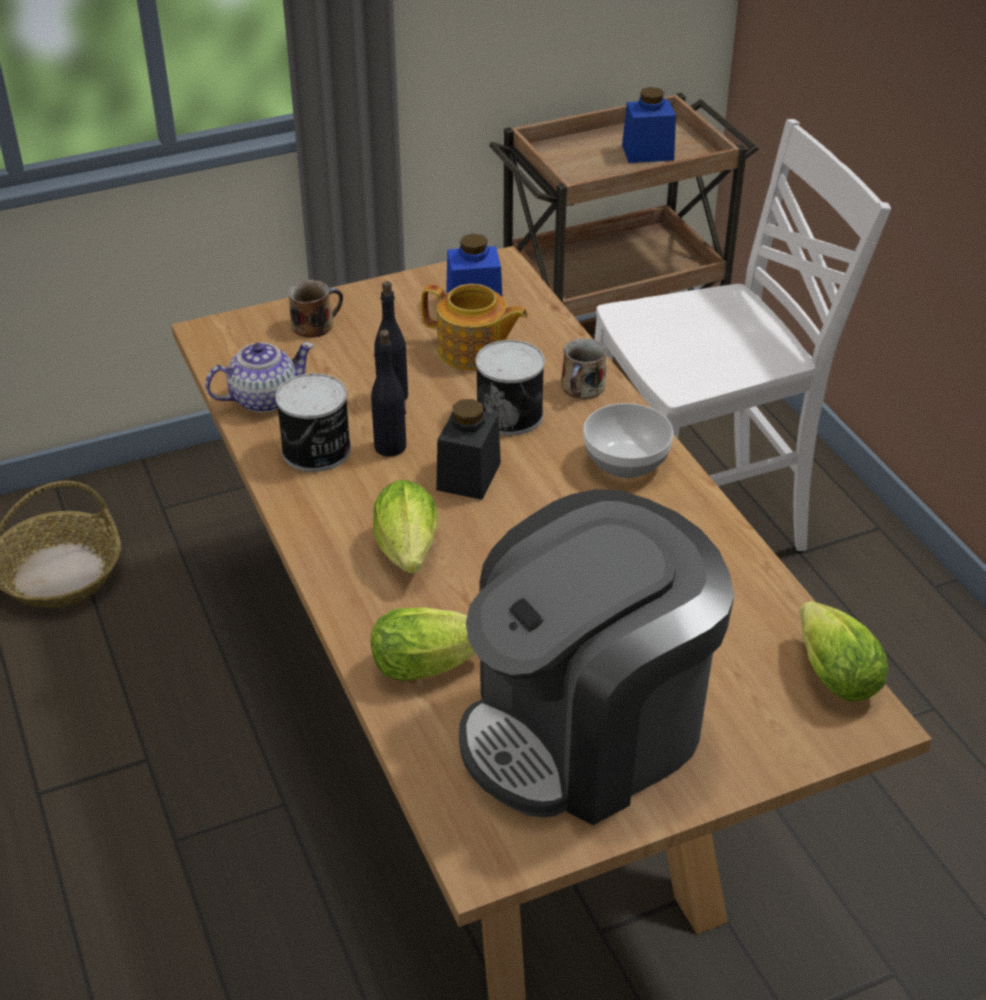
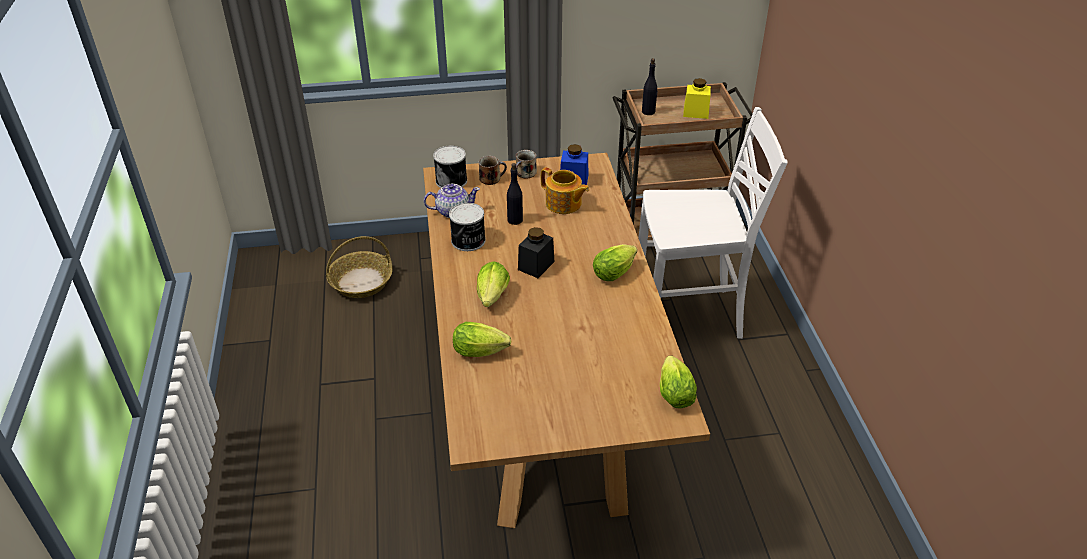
camera: 15 degrees right, 0 degrees up
(391, 447) = (504, 245): black bottle -> black bottle (648, 112)
(510, 413) = (569, 238): can -> can (452, 180)
(582, 387) = (610, 231): mug -> mug (525, 173)
(586, 730) = (542, 395): coffee machine -> none
(624, 462) = (615, 272): bowl -> lettuce
(647, 152) = (696, 112): blue jar -> yellow jar

